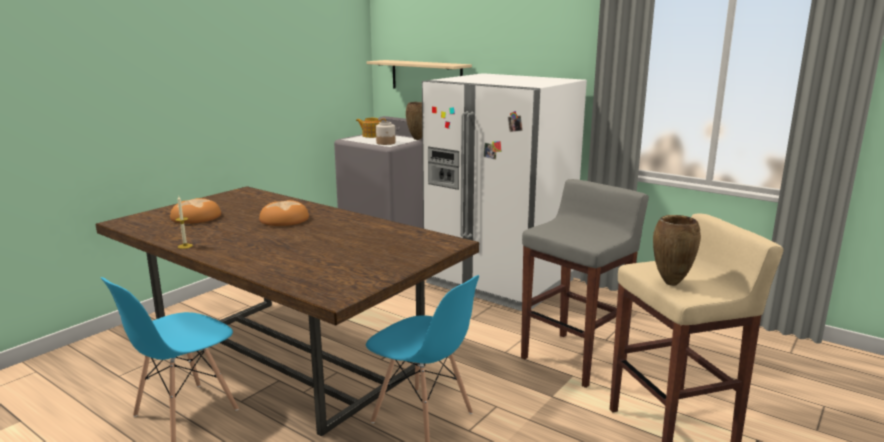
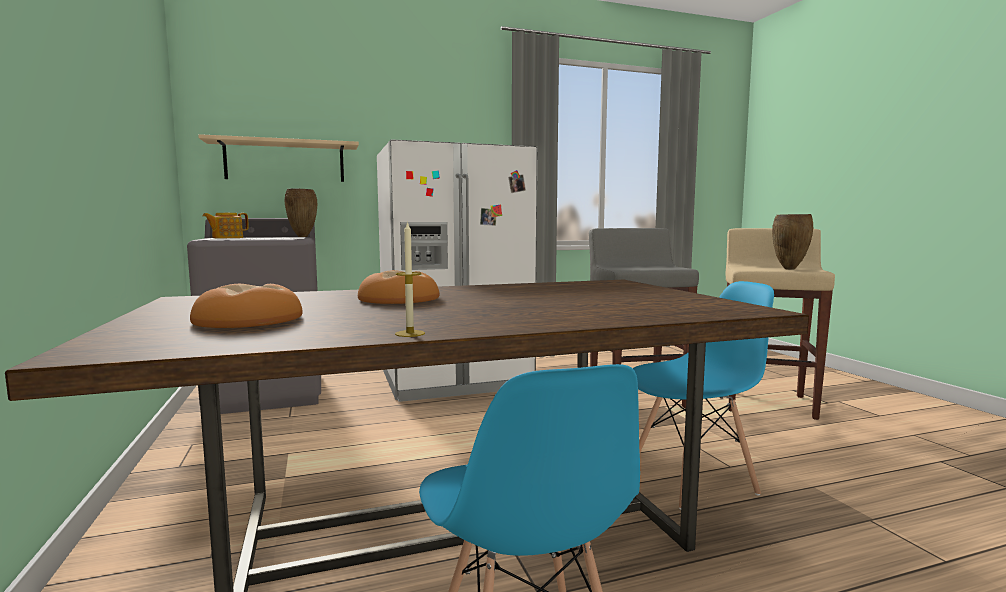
camera: 55 degrees left, 10 degrees down
(386, 143) = (282, 238): jar -> none

